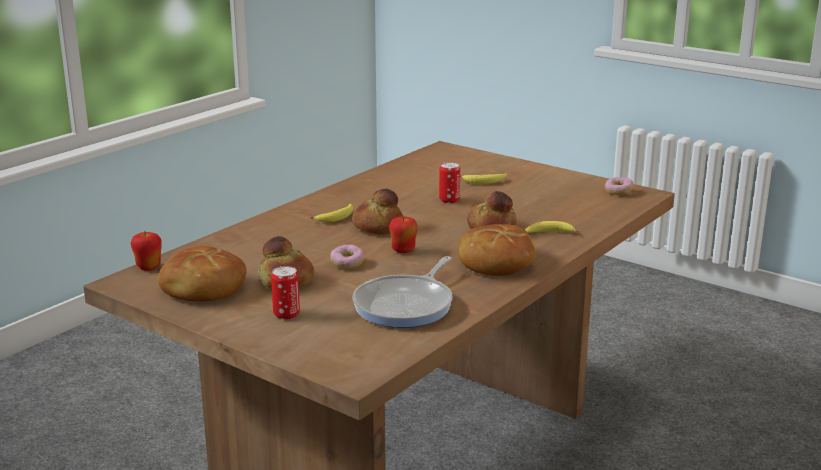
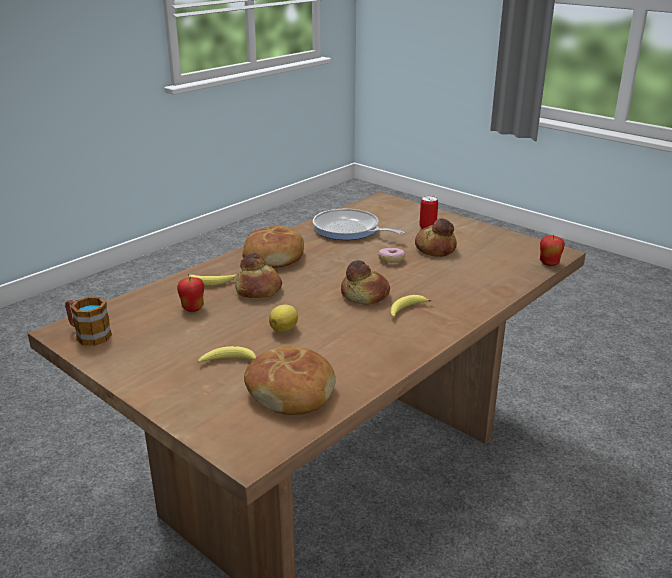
camera: 175 degrees left, 5 degrees up
(202, 288) = (494, 246): bread -> bread (291, 391)
(403, 250) = (345, 270): apple -> apple (193, 308)
(407, 305) = (349, 230): frying pan -> frying pan turned 90 degrees counterclockwise
(449, 200) = (284, 330): can -> lemon
(618, 192) = (88, 335): donut -> mug

